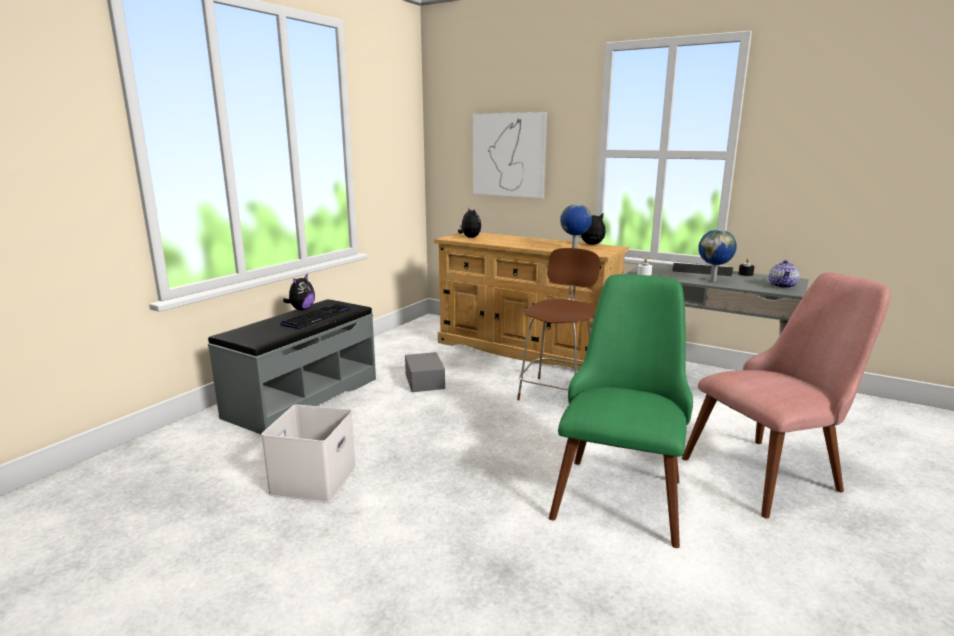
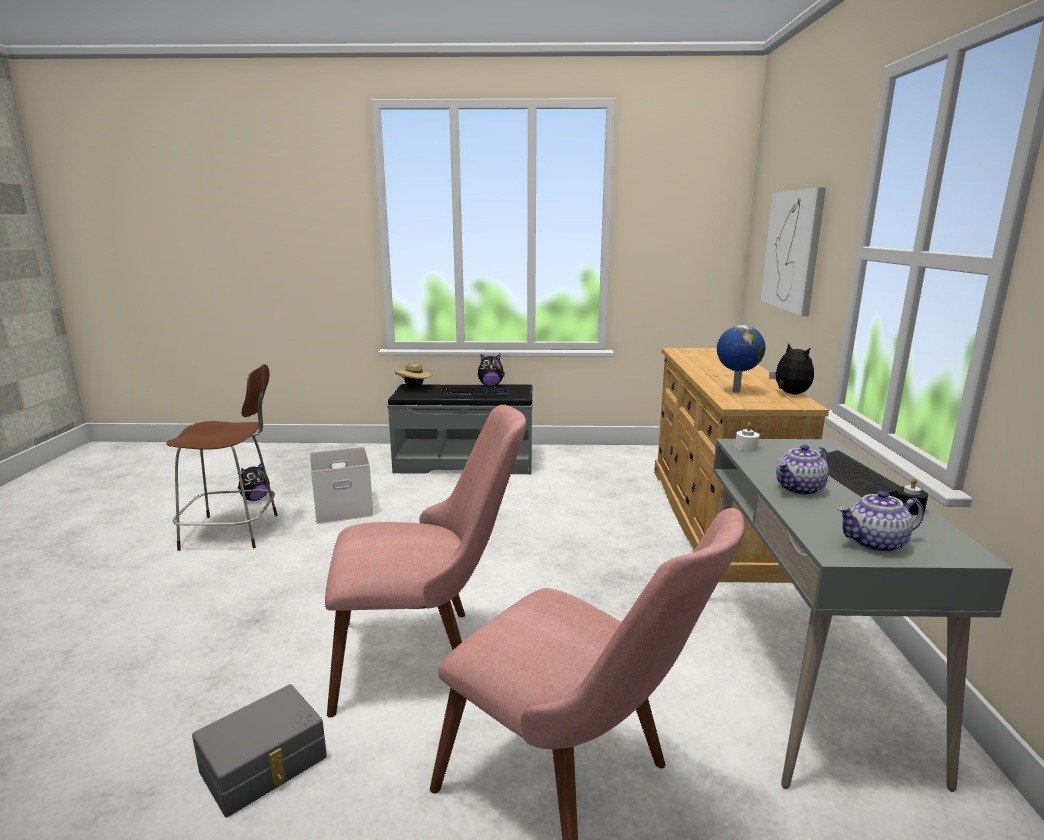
camera: 60 degrees right, 0 degrees up
(242, 333) = (414, 387): none -> beige hat
(426, 381) = (555, 494): grey storage box -> grey storage box (265, 765)
(469, 237) = (698, 354): plush toy -> plush toy (255, 499)
(557, 393) = (619, 565): brown chair -> brown chair (234, 532)
(620, 488) = (428, 654): green chair -> pink chair
(713, 280) = (800, 489): globe -> teapot

